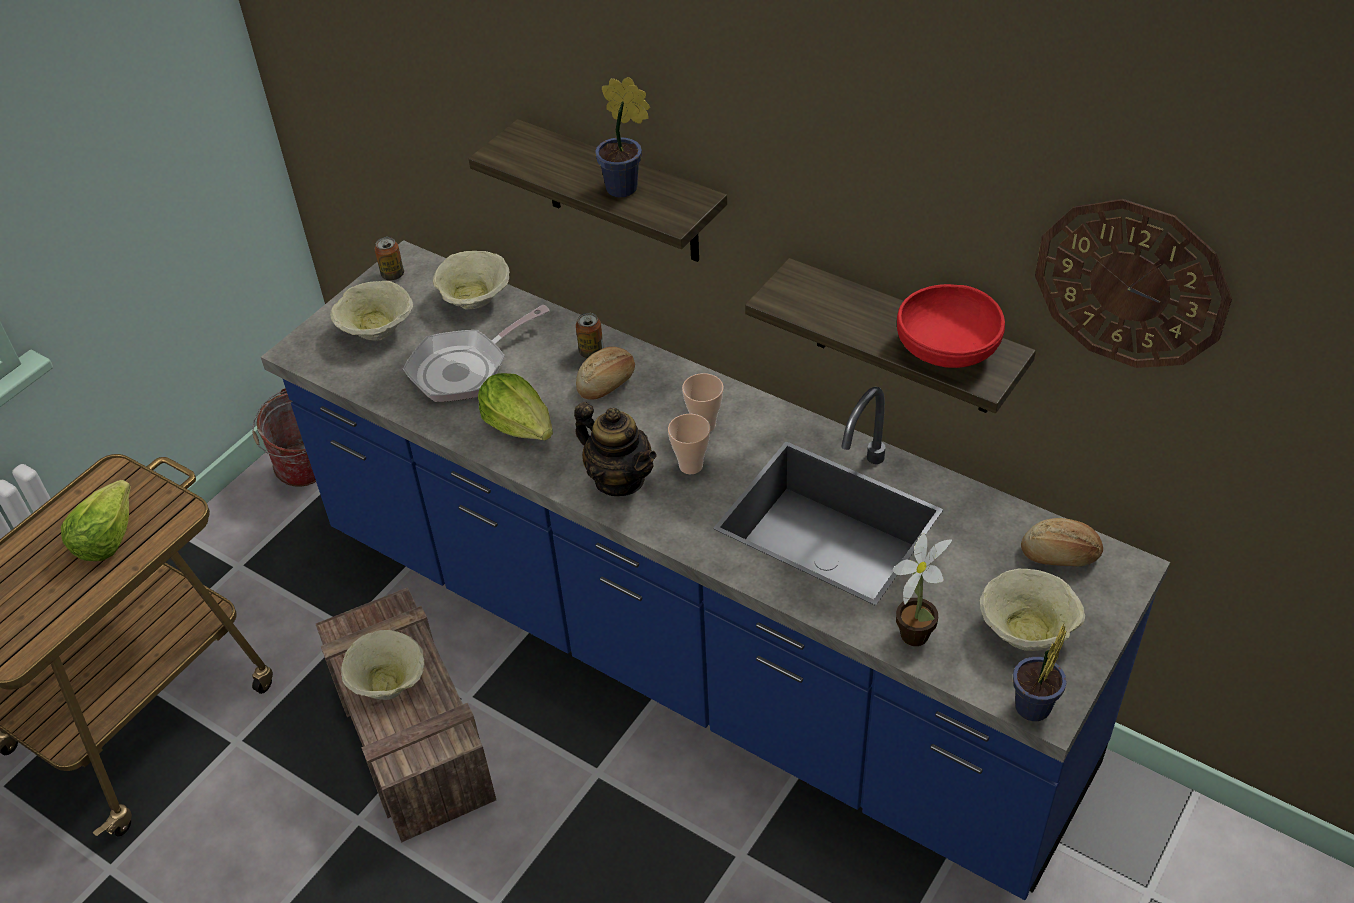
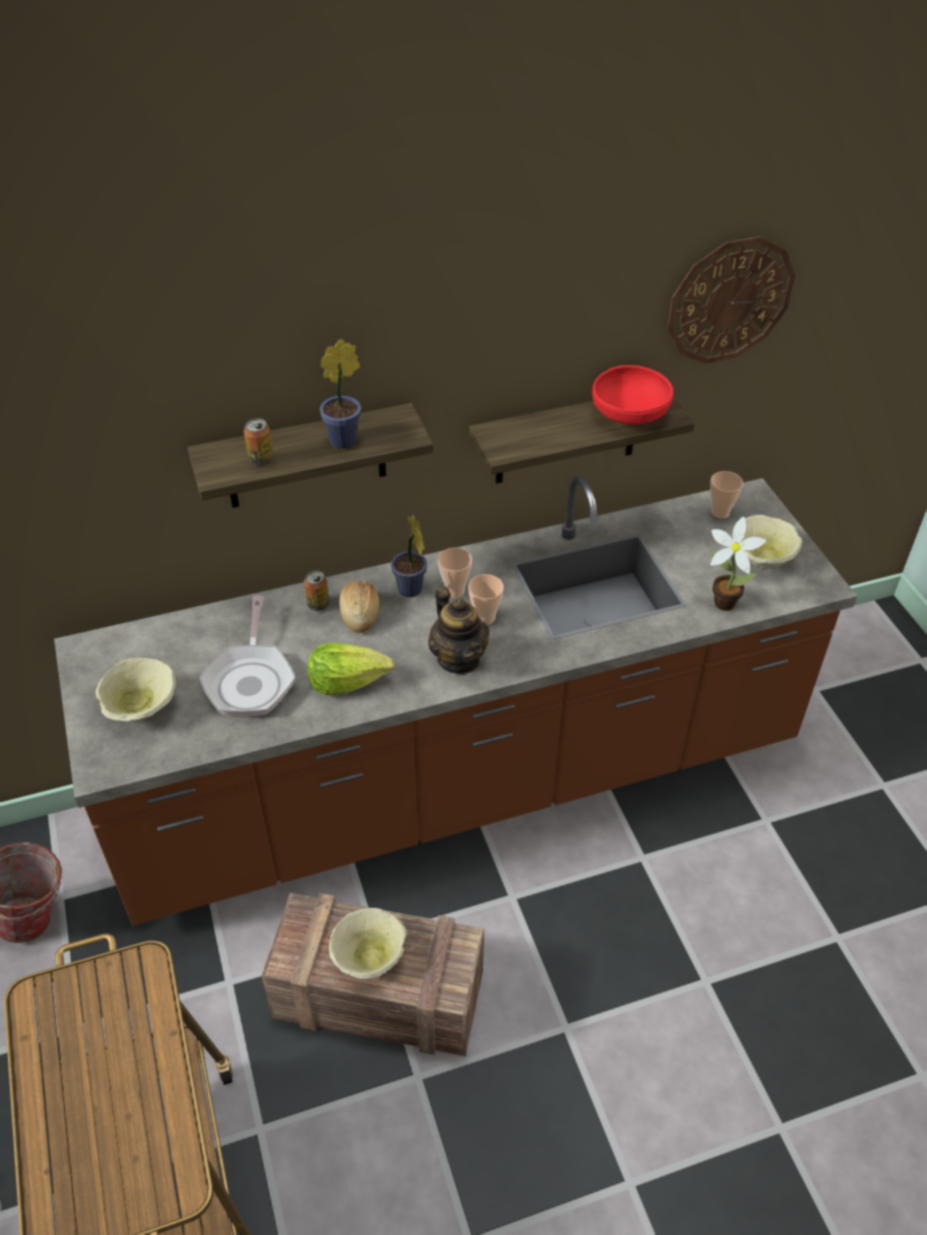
camera: 55 degrees left, 0 degrees up
(106, 537) = (110, 1039): lettuce -> none
(393, 275) = (88, 665): can -> can (261, 460)
(475, 300) = (183, 634): beige bowl -> none
(619, 479) = (459, 658): teapot -> teapot turned 75 degrees clockwise
(689, 650) = (462, 784): blue counter -> brown counter
(1030, 711) = (819, 592): potted plant -> potted plant (411, 591)
(1060, 556) = (720, 512): bread -> cup

